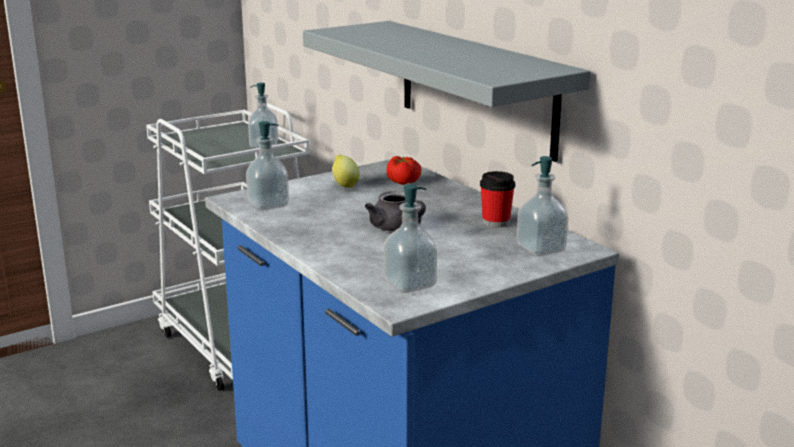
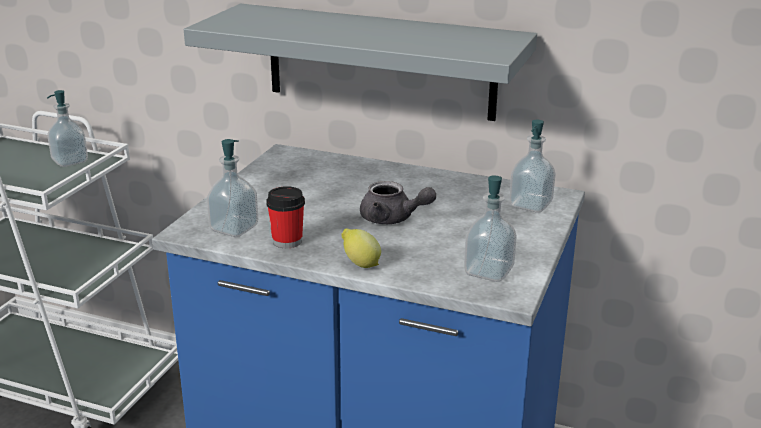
camera: 35 degrees left, 5 degrees up
(345, 185) = (274, 186): lemon -> lemon (360, 264)
(403, 181) = (320, 169): tomato -> none
(496, 222) = (459, 189): cup -> cup (287, 241)

